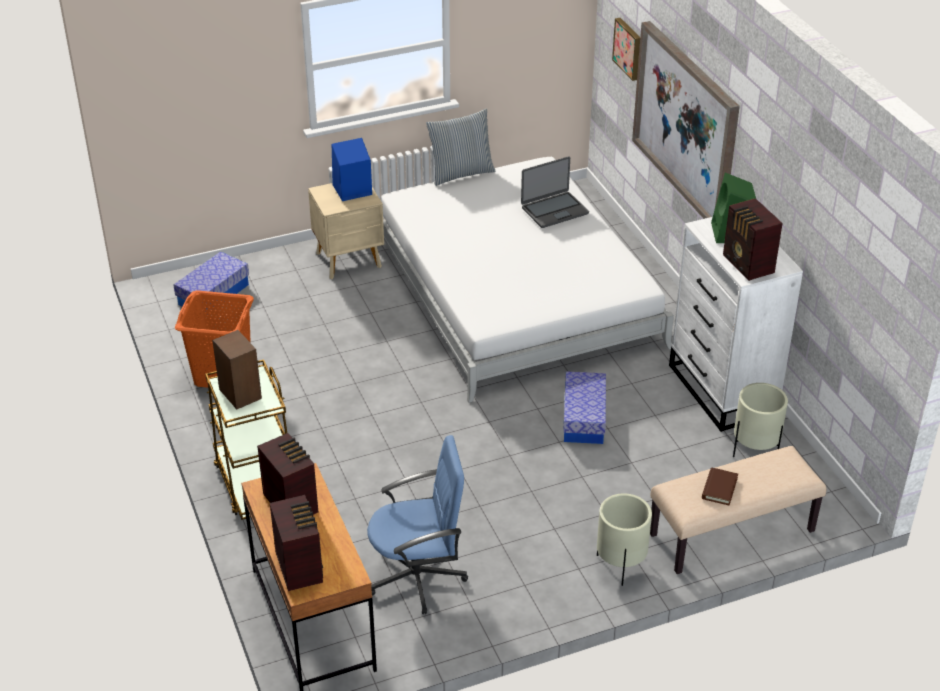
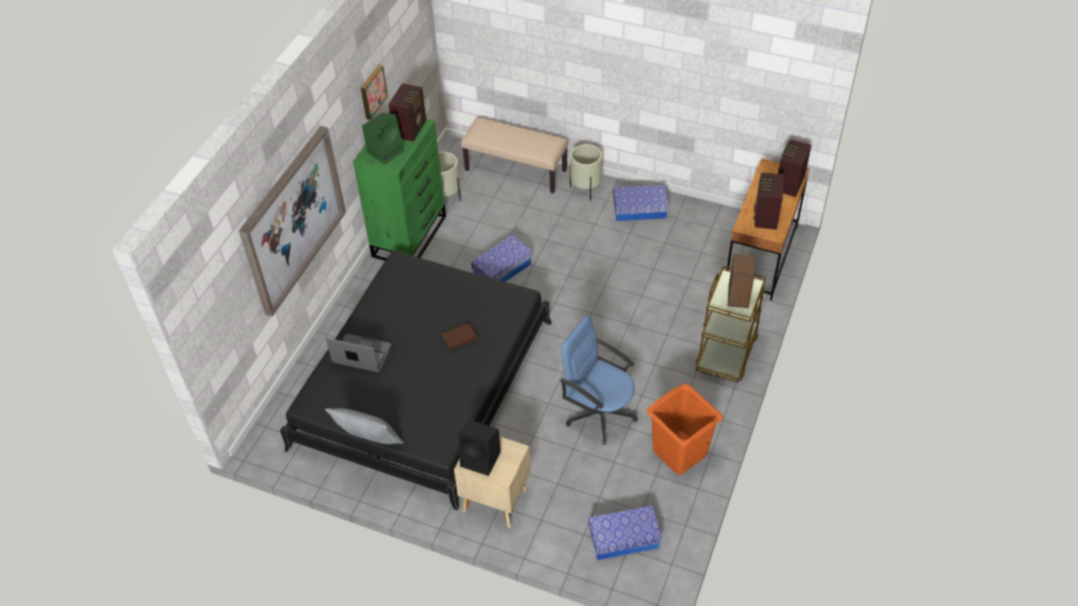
camera: 135 degrees left, 10 degrees up
(351, 190) = (481, 459): blue speaker -> black speaker
(418, 576) = (688, 244): blue office chair -> blue office chair (599, 413)
(515, 292) = (423, 384): white bed -> black bed
(524, 582) = (640, 210): none -> storage box
(628, 48) = (229, 288): picture -> picture (372, 91)
(719, 488) = (528, 139): brown book -> brown book (459, 337)
(722, 391) = (410, 235): white dresser -> green dresser

